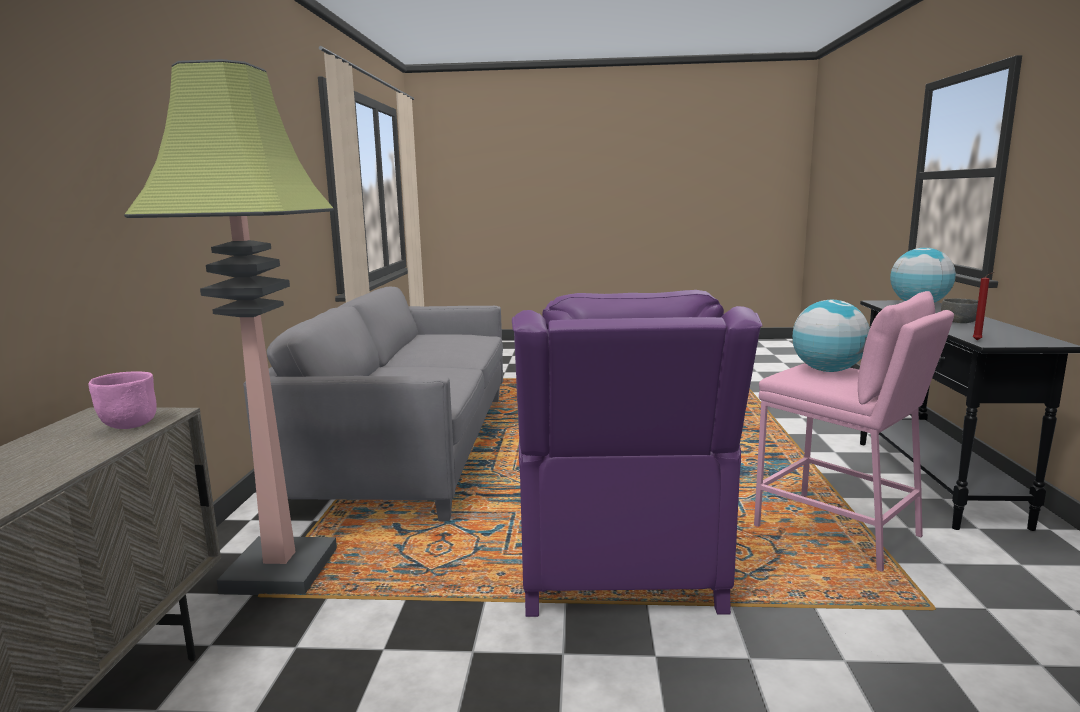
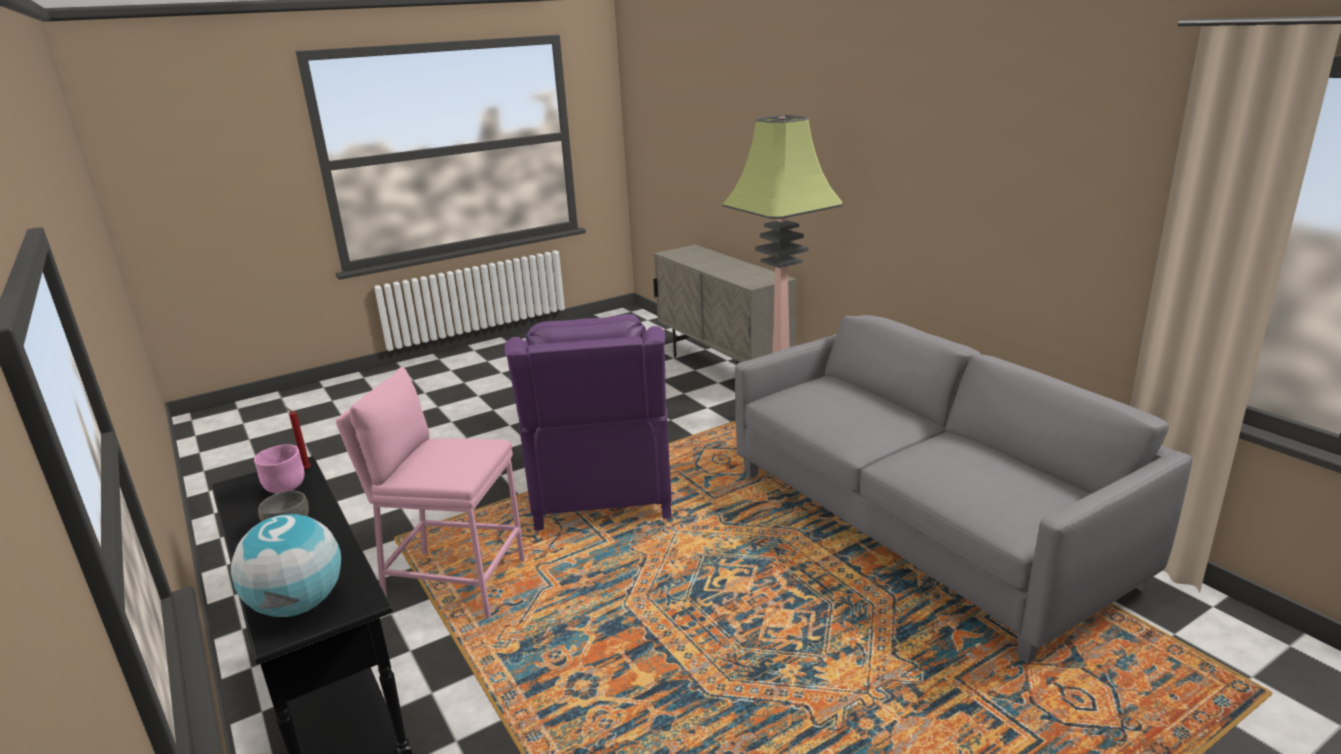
camera: 145 degrees right, 10 degrees up
(129, 426) = (747, 280): pink bowl -> pink bowl (285, 487)
(618, 565) = (602, 492): purple armchair -> purple armchair turned 150 degrees counterclockwise
(827, 370) = (452, 459): globe -> none

